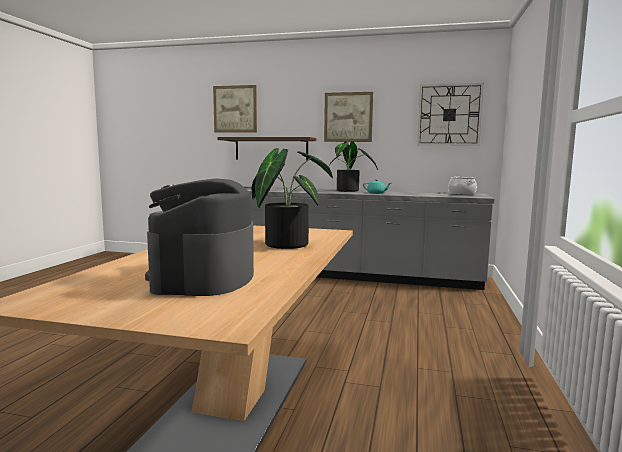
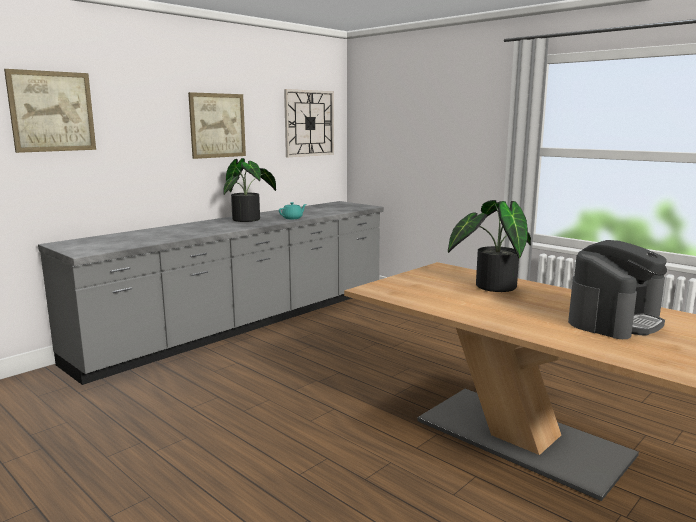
camera: 60 degrees left, 5 degrees up
(203, 277) = (614, 321): coffee machine -> coffee machine turned 75 degrees counterclockwise
(271, 149) = (120, 174): shelf -> none
(462, 194) = (339, 205): cooking pot -> none

